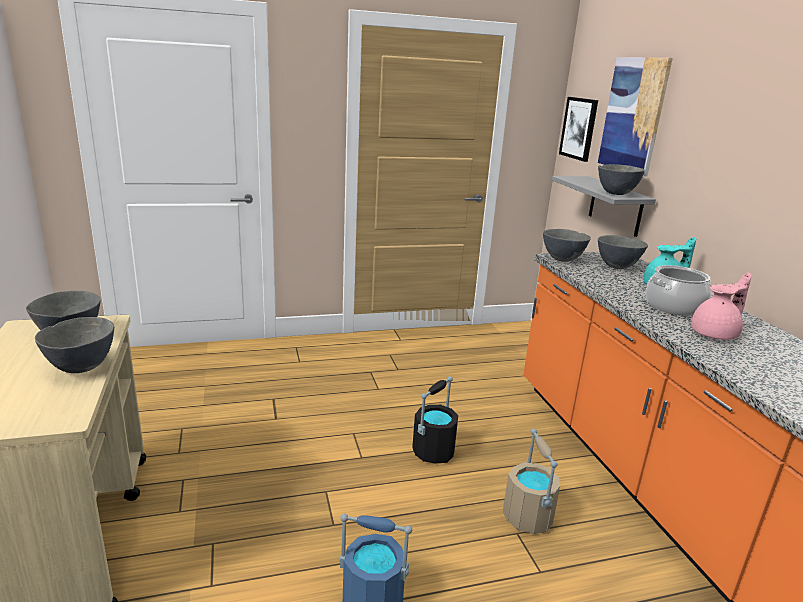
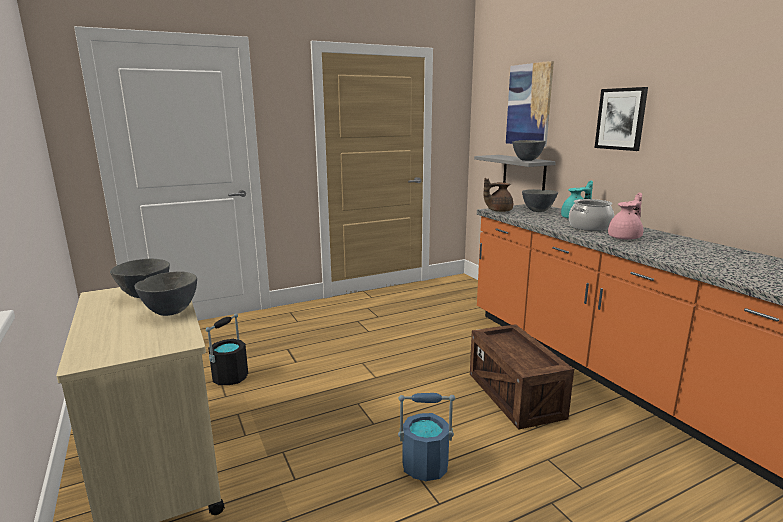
camera: 10 degrees left, 5 degrees down
(433, 451) = (428, 365): black bucket -> black bucket (230, 377)
(528, 518) = (515, 396): beige bucket -> crate
(562, 259) = (498, 211): grey bowl -> brown teapot
(579, 128) = (486, 121): picture -> picture (621, 119)

